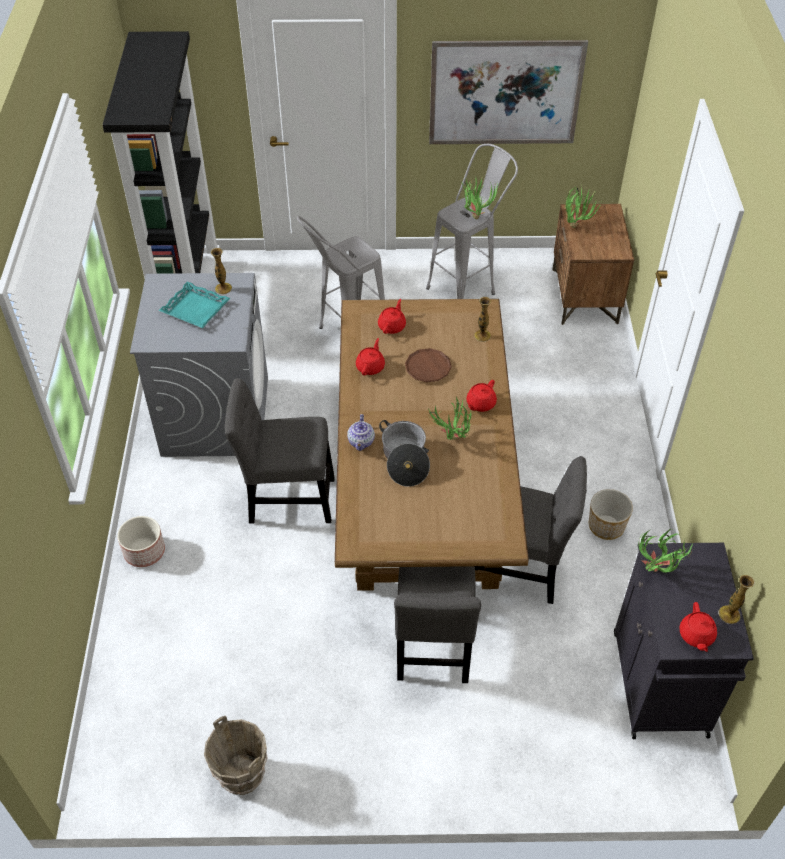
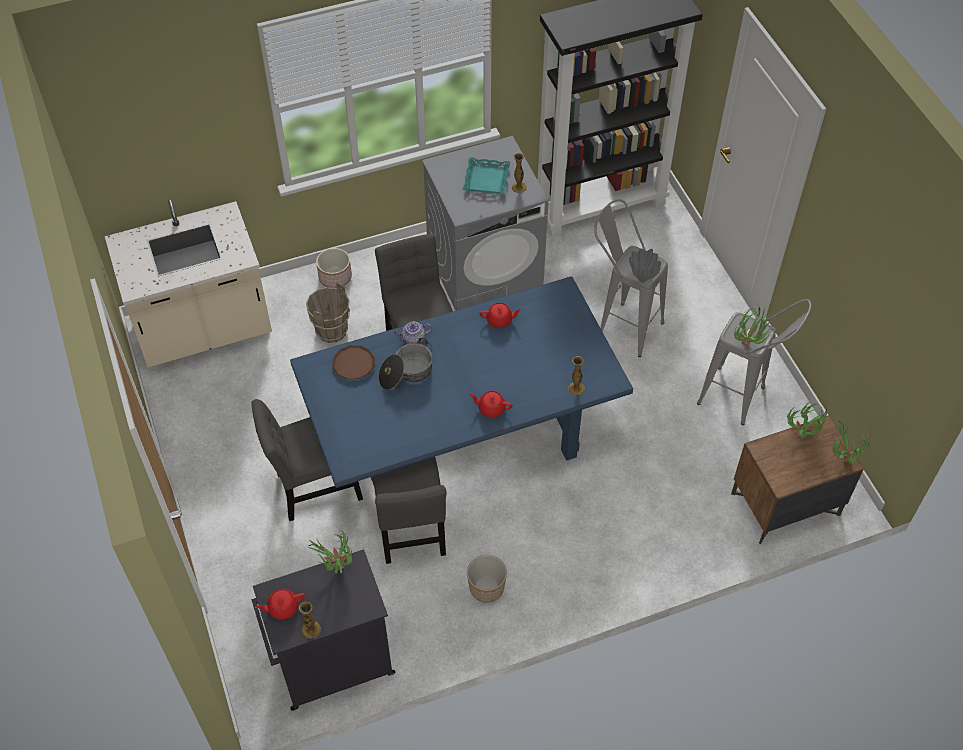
camera: 70 degrees right, 5 degrees up
(145, 712) = (204, 331): none -> beige counter
(241, 775) = (172, 403): brown bucket -> brown bucket (331, 331)
(368, 257) = (642, 279): none -> grey vase
(392, 326) = (556, 320): red teapot -> none
(424, 497) = (461, 439): brown dining table -> blue dining table
(428, 368) = (517, 359): brown plate -> brown plate (354, 364)
(452, 441) = (439, 399): potted plant -> potted plant (840, 459)
(505, 93) = (856, 281): picture -> none

